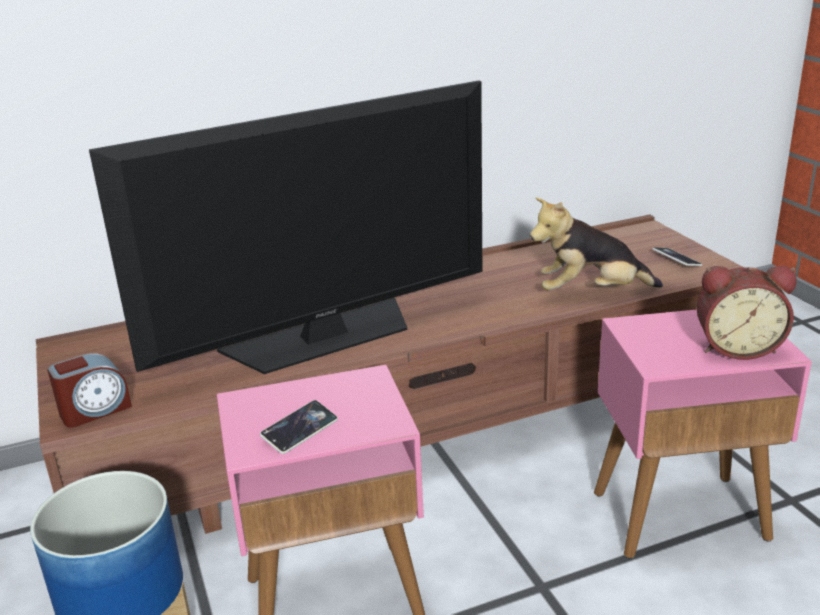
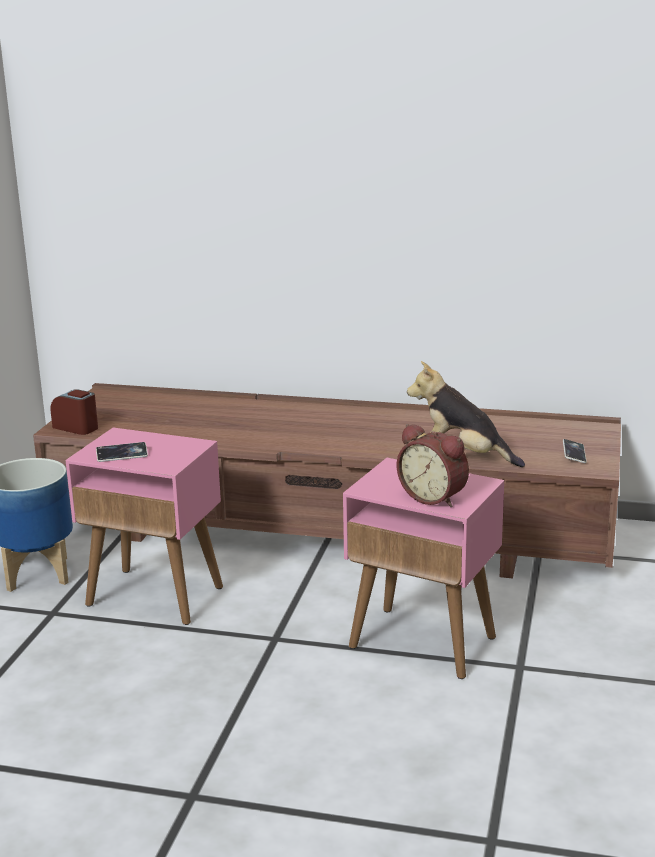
camera: 35 degrees right, 5 degrees down
(95, 410) = (76, 428): alarm clock -> alarm clock turned 150 degrees counterclockwise
(324, 337) = (246, 429): television -> none

